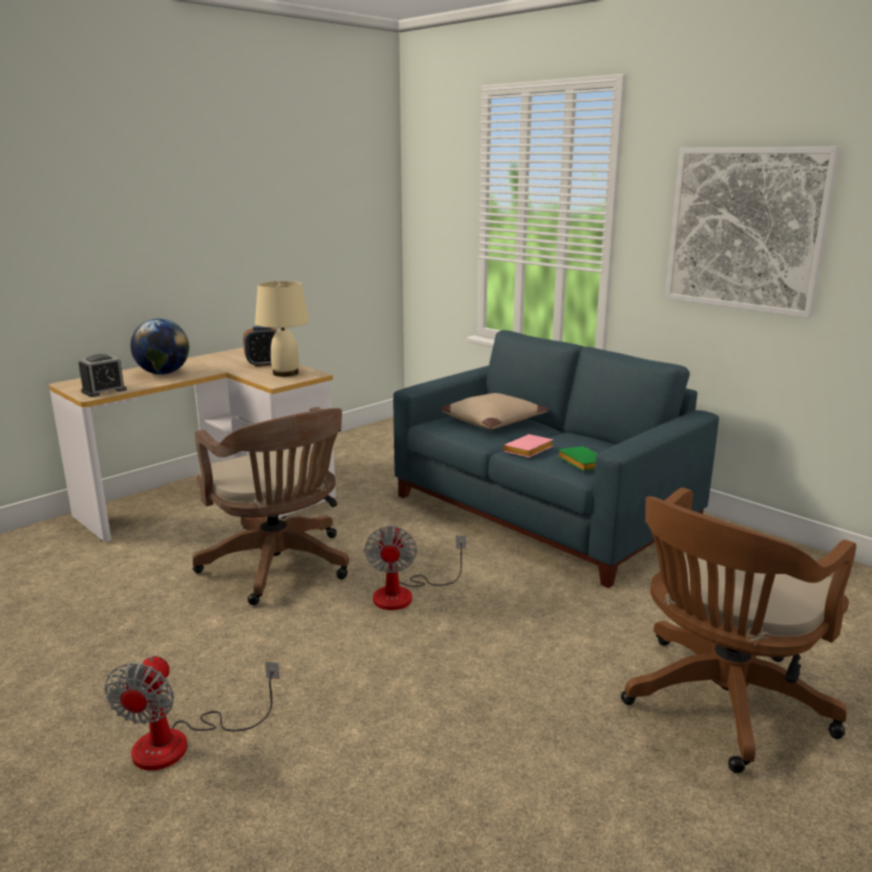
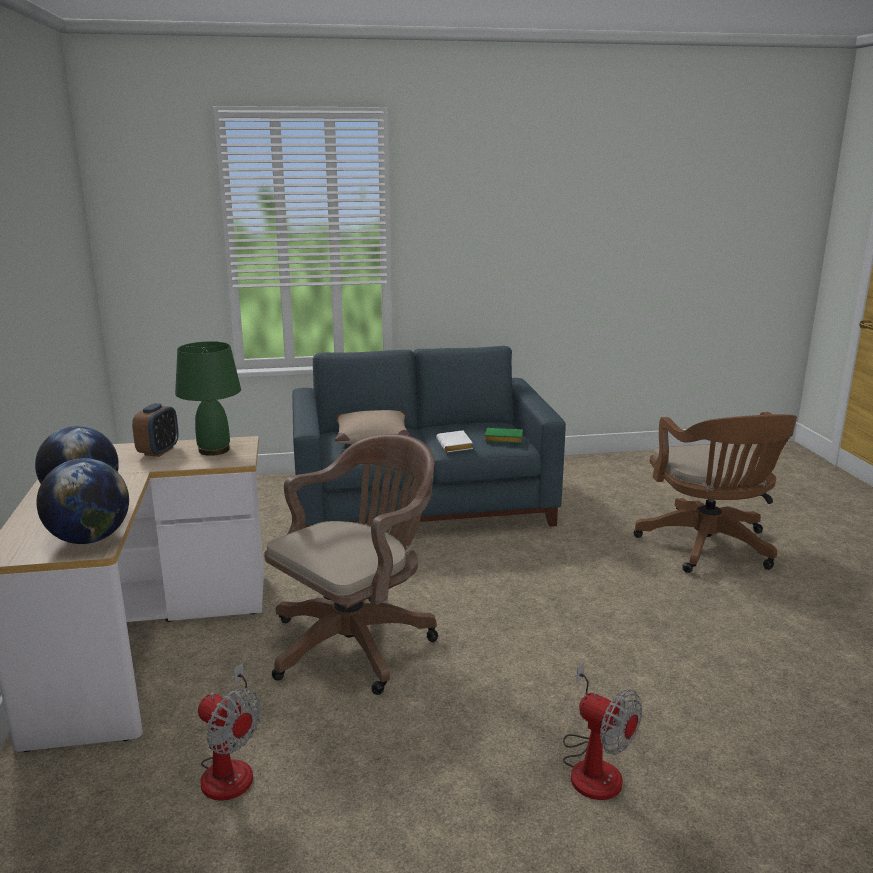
camera: 55 degrees left, 0 degrees up
(104, 391) = (89, 539): alarm clock -> globe
(280, 567) = (357, 641): brown office chair -> brown office chair turned 45 degrees counterclockwise
(285, 373) = (214, 450): beige table lamp -> green table lamp
(405, 594) = (477, 598): fan -> fan (230, 766)
(528, 451) = (456, 446): pink book -> white book
(745, 229) = (508, 234): picture -> none

